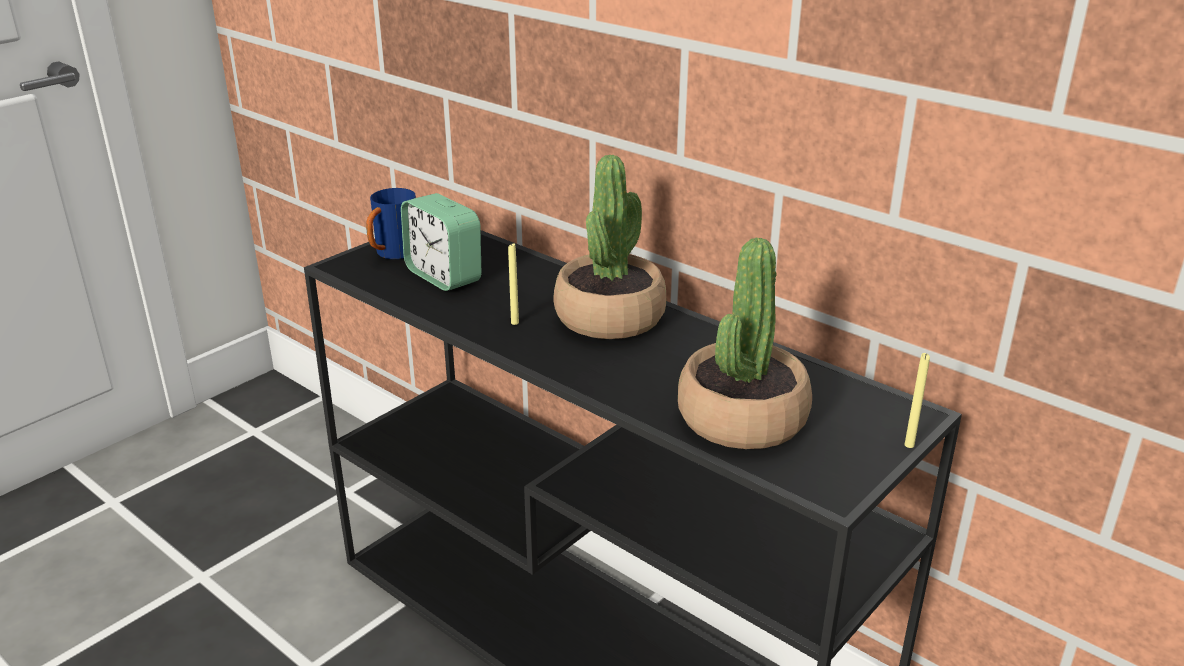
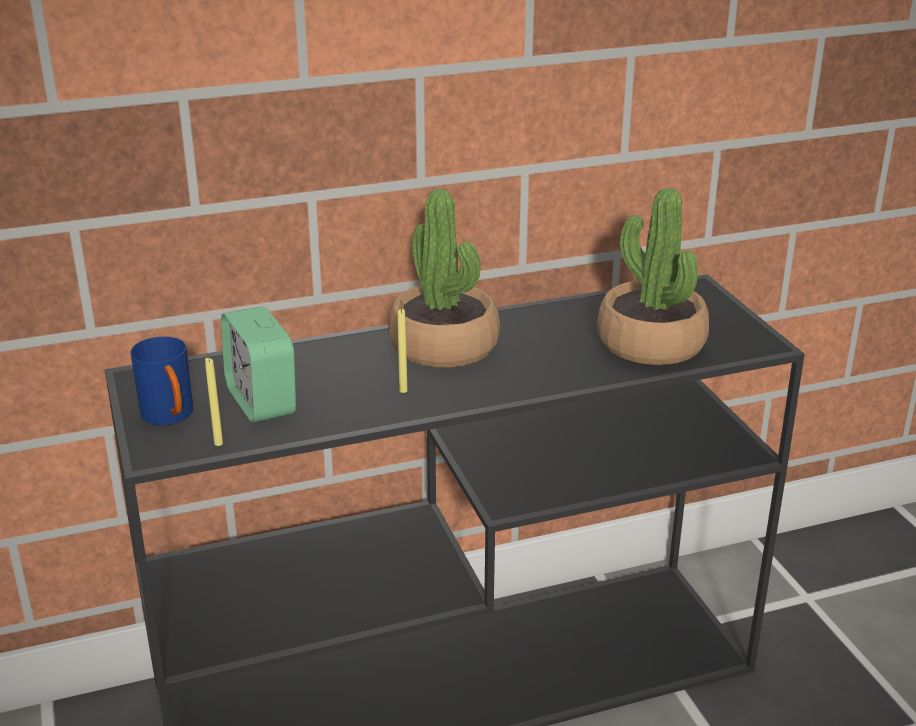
camera: 60 degrees left, 0 degrees up
(443, 276) = (261, 401): alarm clock -> alarm clock turned 75 degrees clockwise
(909, 445) = (731, 302): yellow candle -> yellow candle (218, 443)

